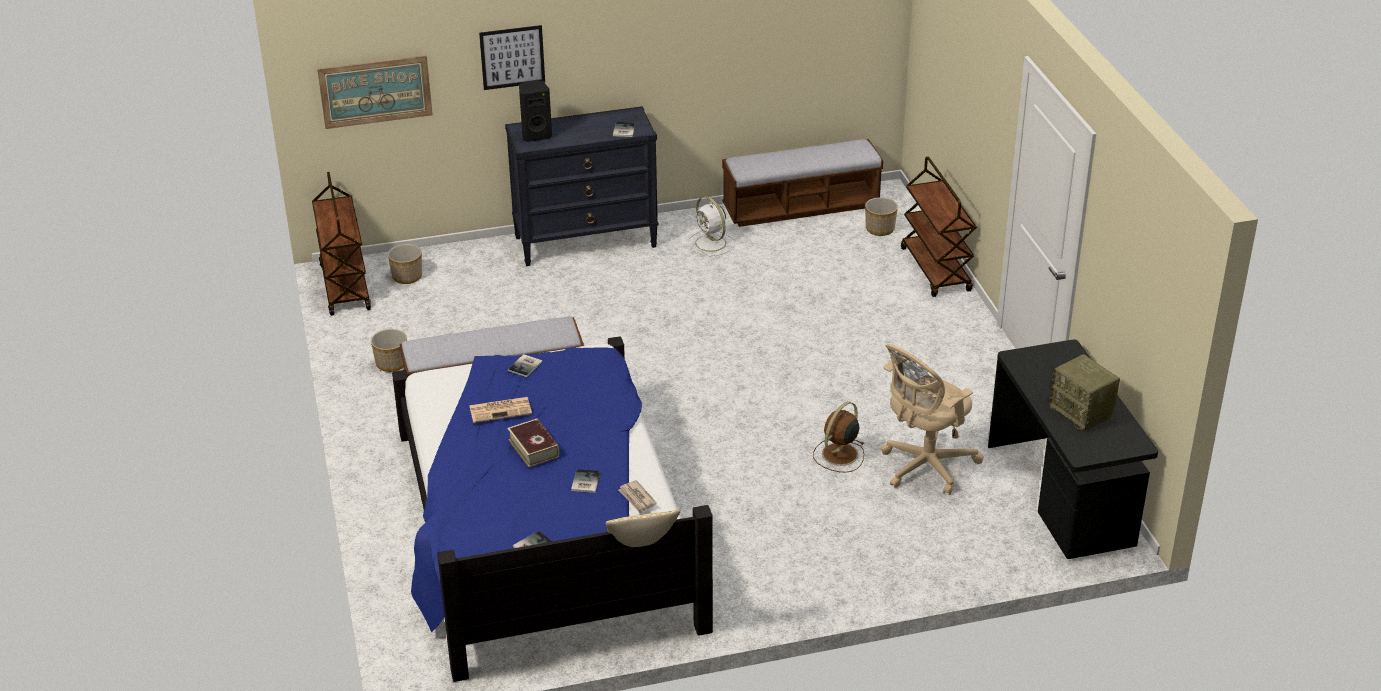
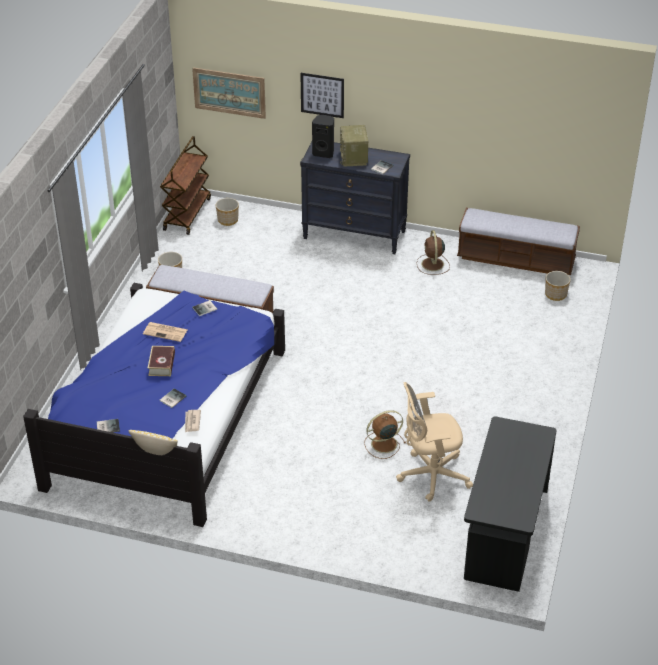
camera: 30 degrees right, 5 degrees up
(711, 244) = (432, 265): white fan -> brown fan
(936, 270) = (567, 339): brown cart -> none
(1082, 412) = (508, 482): radio -> radio (354, 158)

